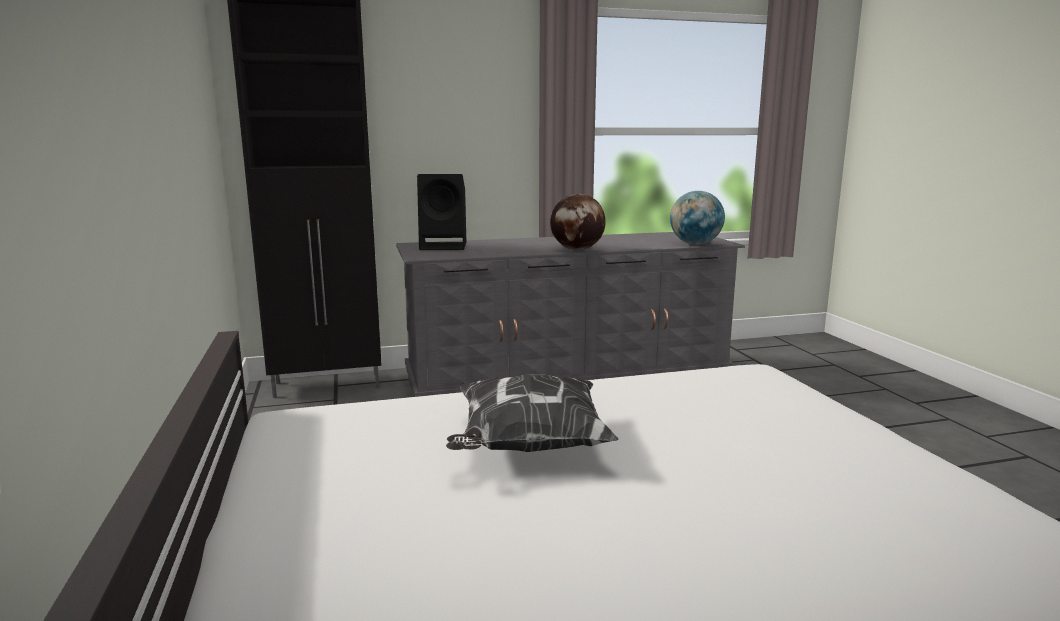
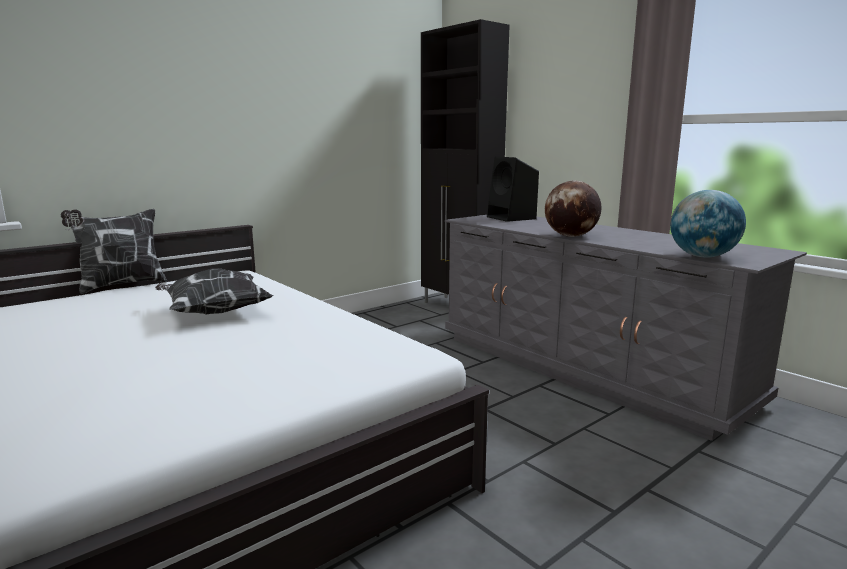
camera: 65 degrees right, 0 degrees up
(202, 528) = (121, 285): none -> pillow

